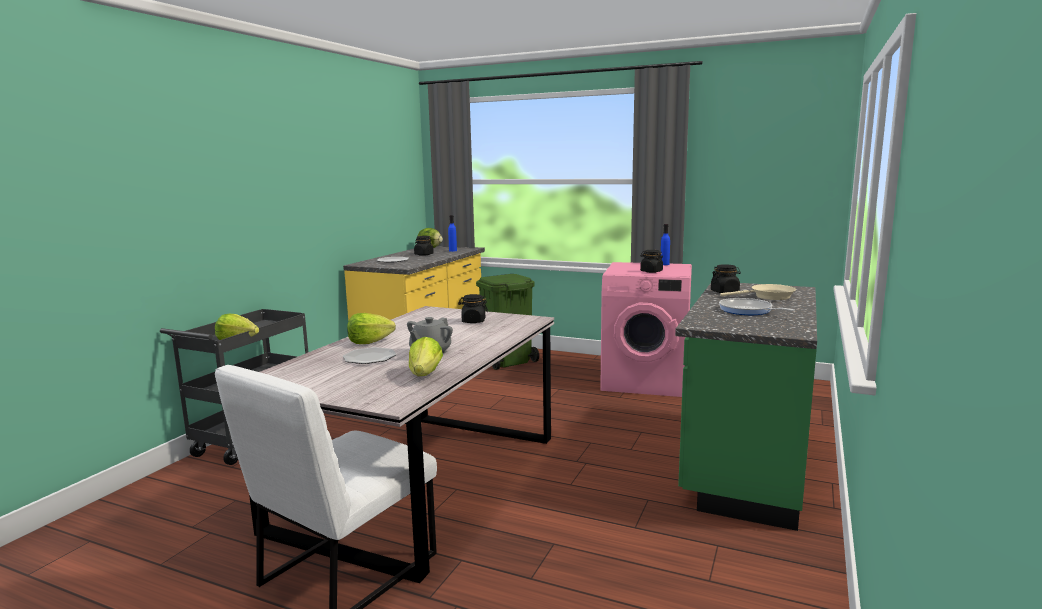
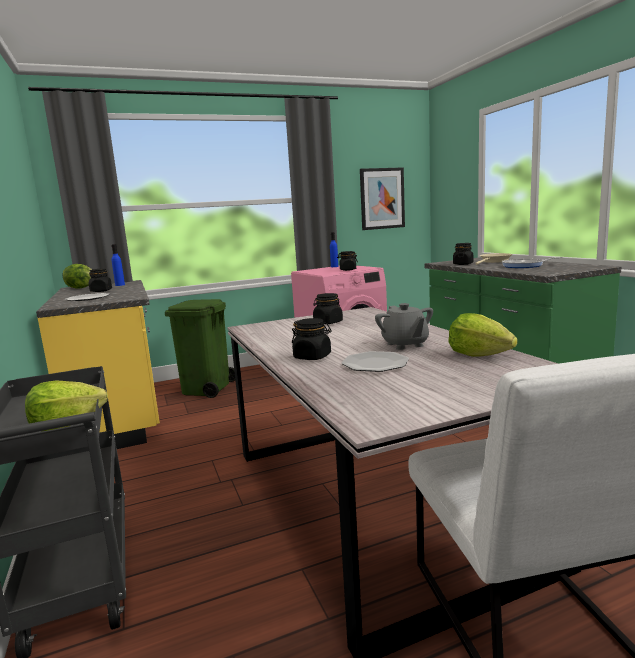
camera: 45 degrees left, 0 degrees up
(369, 342) = (312, 357): lettuce -> black jar
(765, 185) = (382, 198): none -> picture

